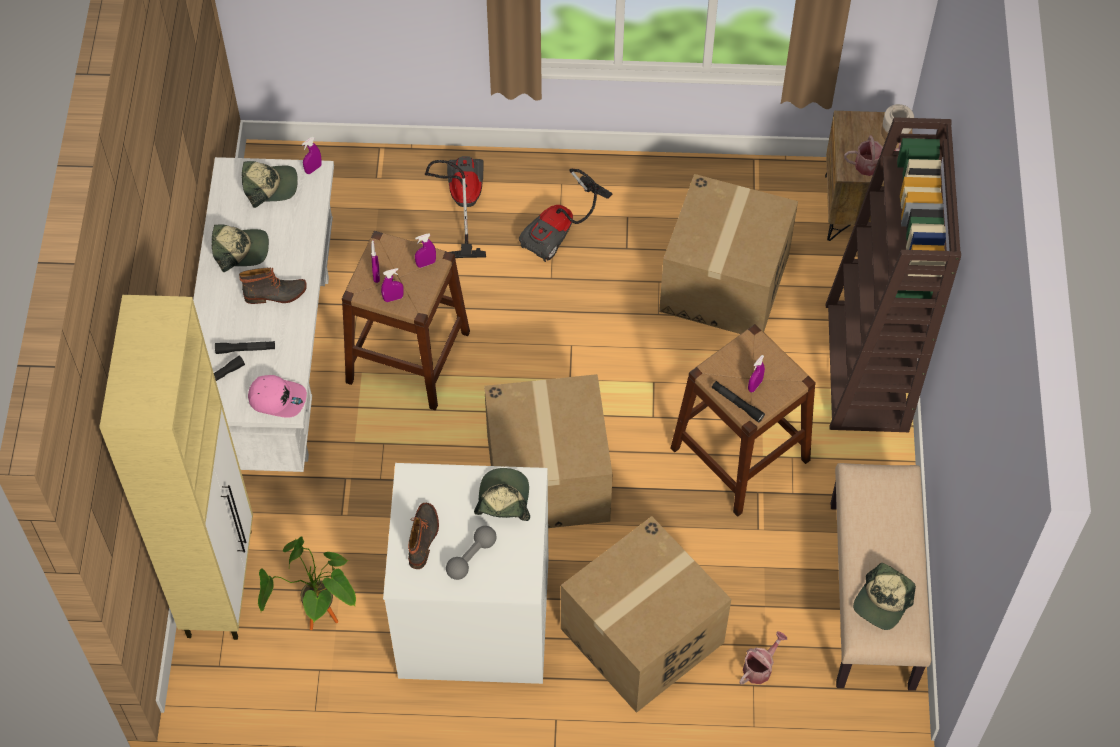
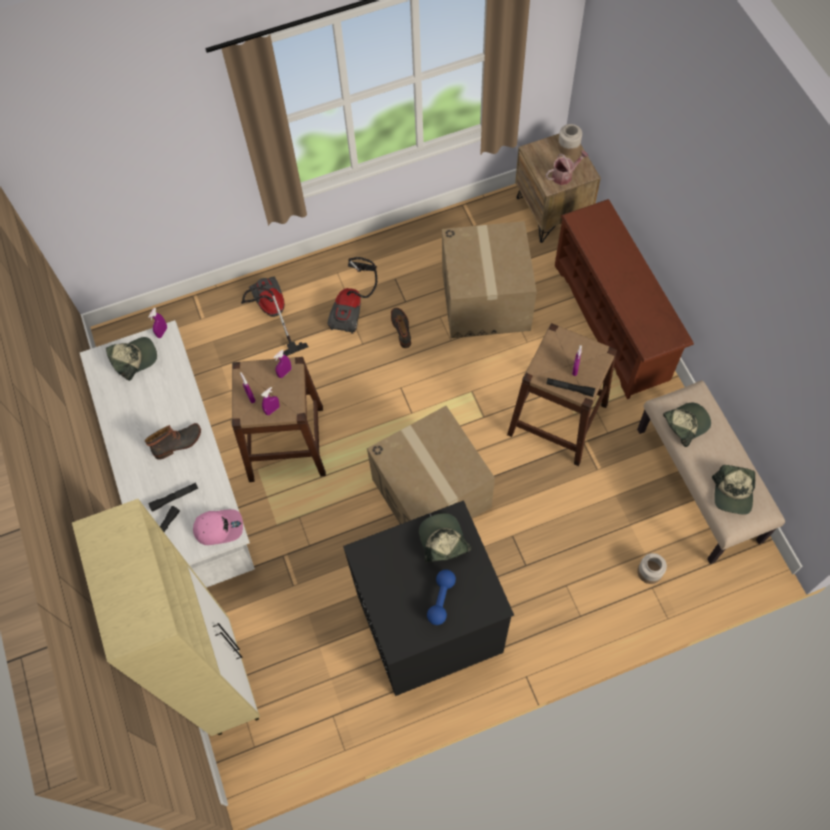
camera: 20 degrees left, 5 degrees up
(241, 250) = (134, 418): cap -> cap (685, 424)
(322, 626) = (318, 679): potted plant -> none
(423, 538) = (396, 599): boot -> boot (402, 329)
(471, 557) = (441, 599): grey dumbbell -> blue dumbbell
(473, 618) = (428, 624): white washing machine -> black washing machine
(642, 636) = (556, 584): cardboard box -> none
(760, 667) = (650, 572): watering can -> jar
(868, 368) = (613, 322): brown bookcase -> brown shoe rack

